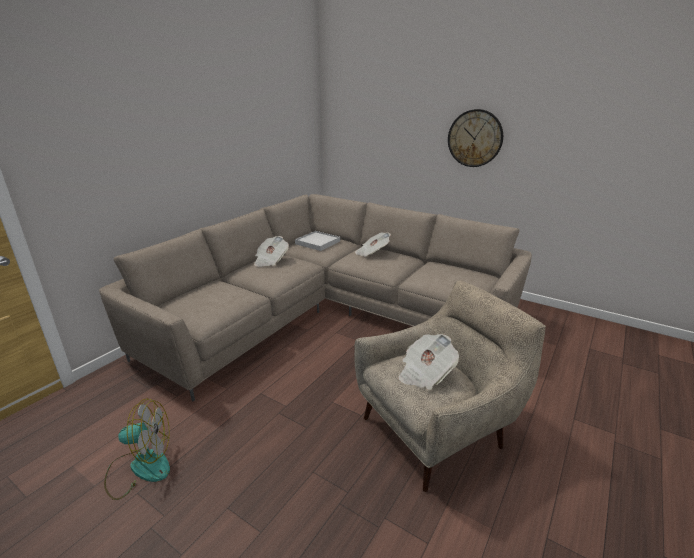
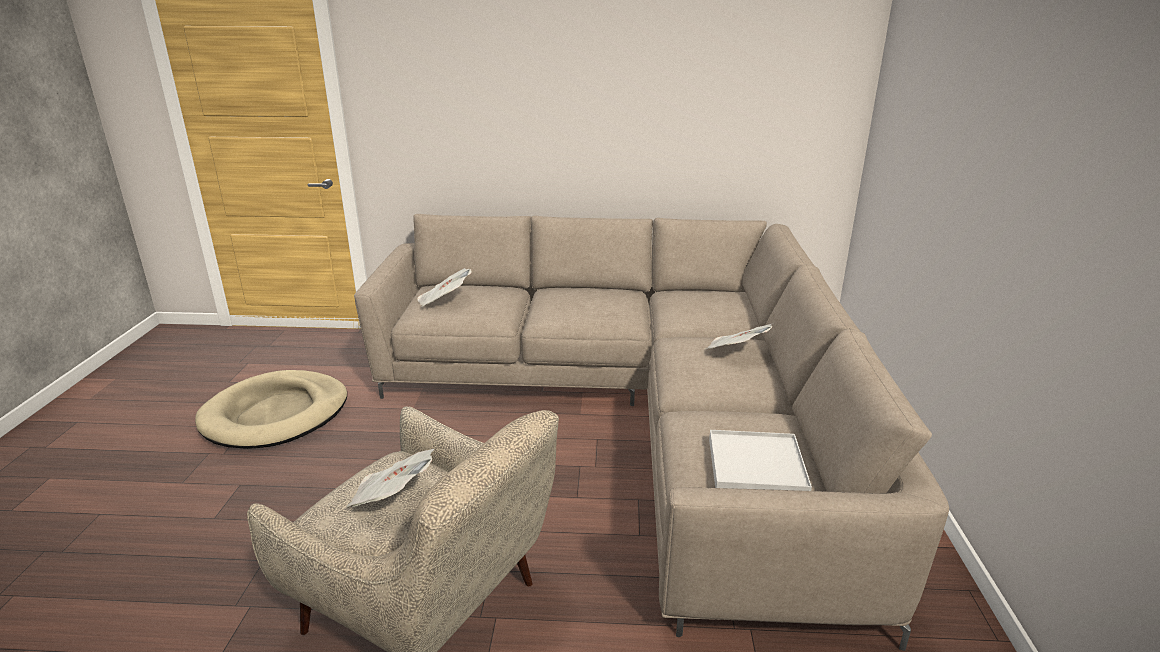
camera: 60 degrees right, 0 degrees up
(140, 467) = (276, 414): fan -> beige dog bed
(270, 261) = (602, 295): newspaper -> newspaper (444, 301)
(317, 242) = (709, 302): white tray -> white tray (756, 467)
(475, 138) = (1032, 184): wall clock -> none

